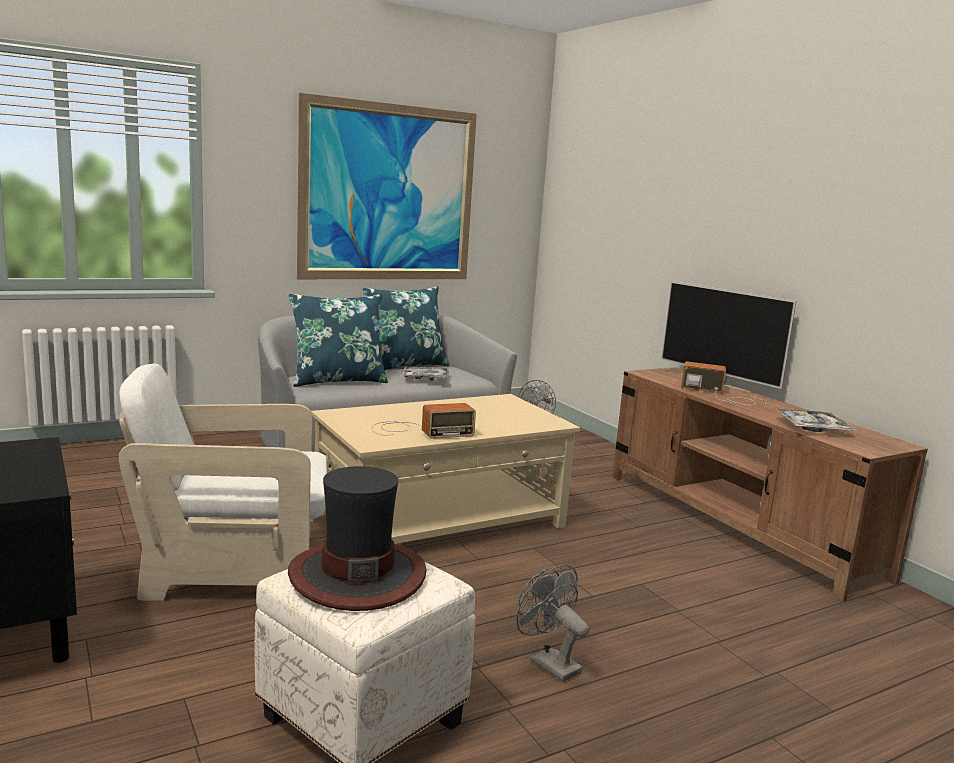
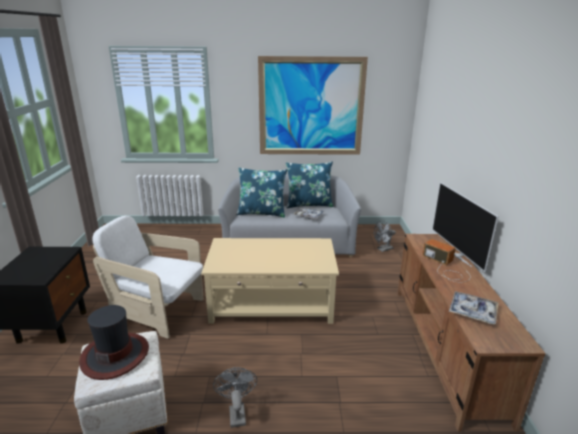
camera: 30 degrees right, 10 degrees up
(418, 430) = (246, 261): radio -> none

